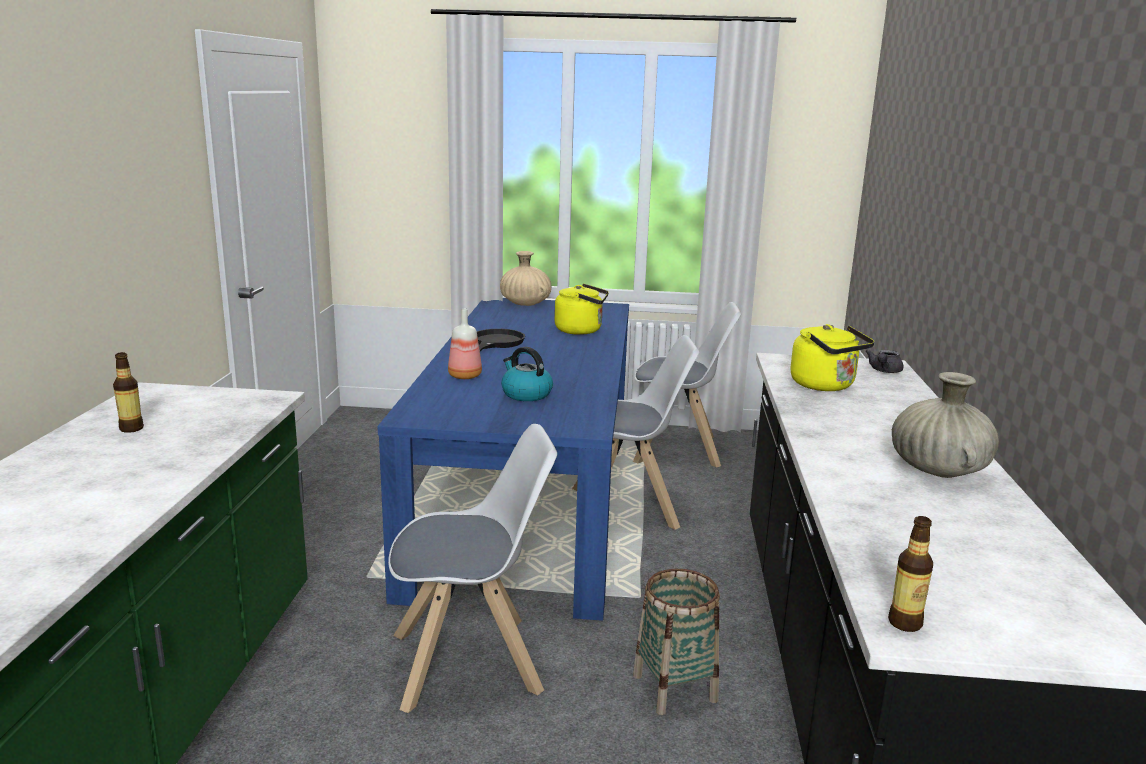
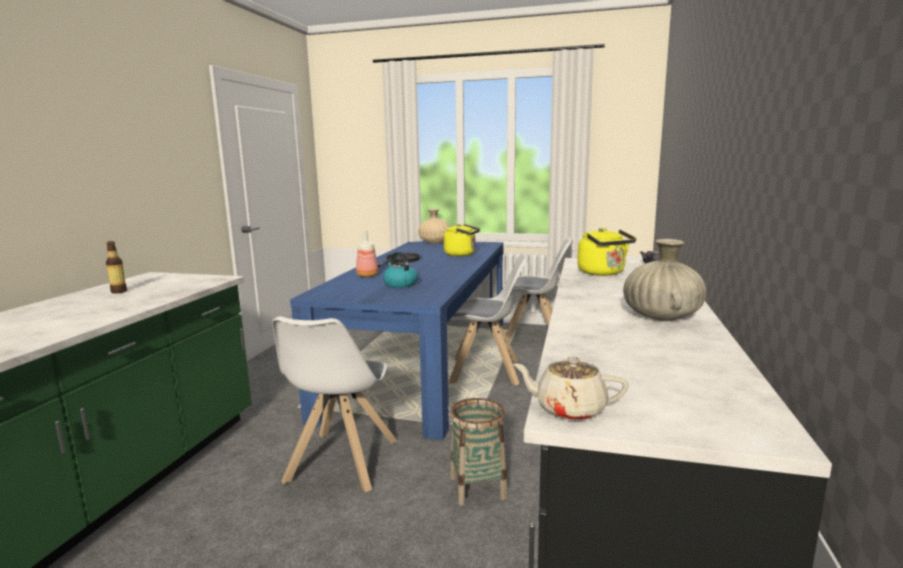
camera: 10 degrees right, 5 degrees down
(471, 662) = (341, 462): chair -> chair turned 105 degrees clockwise
(905, 623) = (569, 409): bottle -> beige teapot

